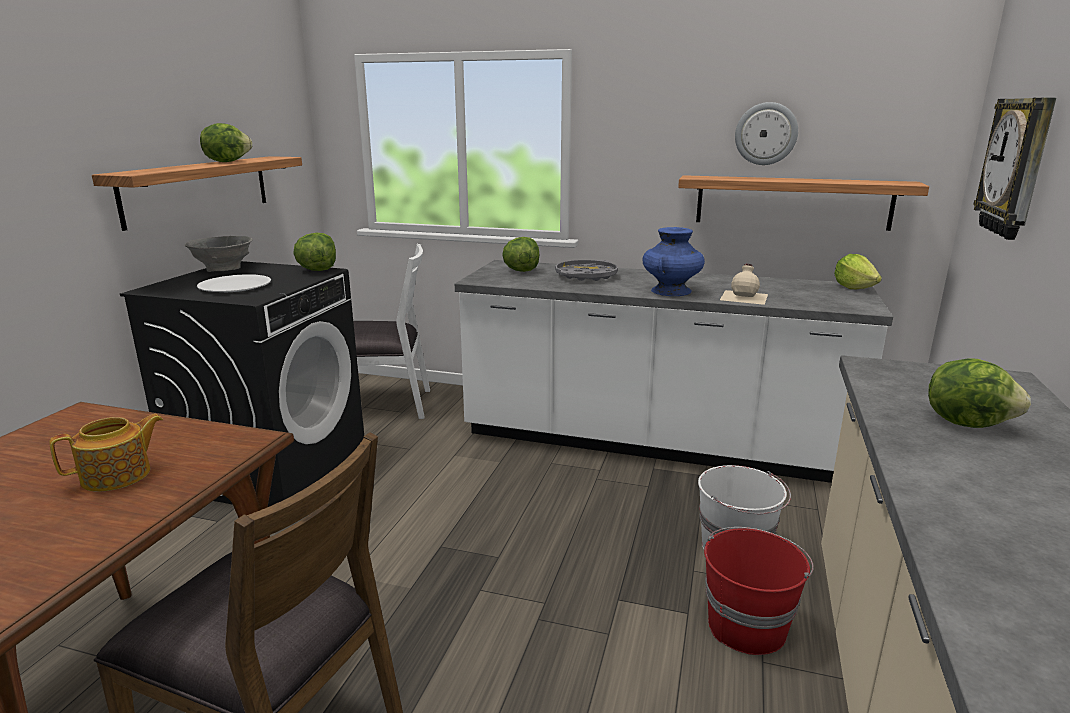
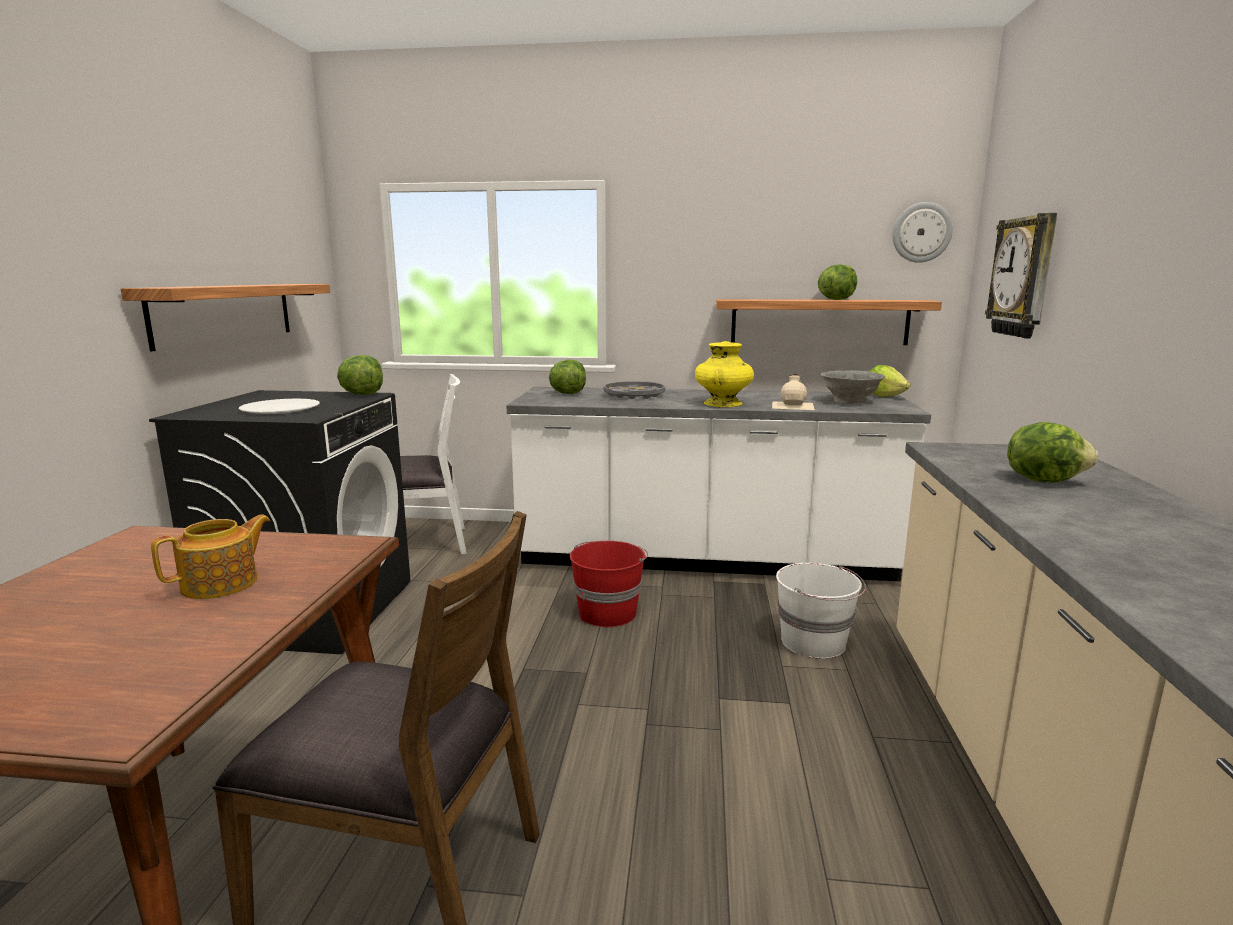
camera: 10 degrees left, 5 degrees down
(223, 269) = (255, 396): grey bowl -> grey bowl (850, 402)
(227, 162) = (256, 284): lettuce -> lettuce (836, 299)
(670, 291) = (722, 403): blue vase -> yellow vase
(747, 625) = (848, 707): red bucket -> red bucket (608, 612)
(766, 134) = (792, 259): wall clock -> wall clock (921, 232)

